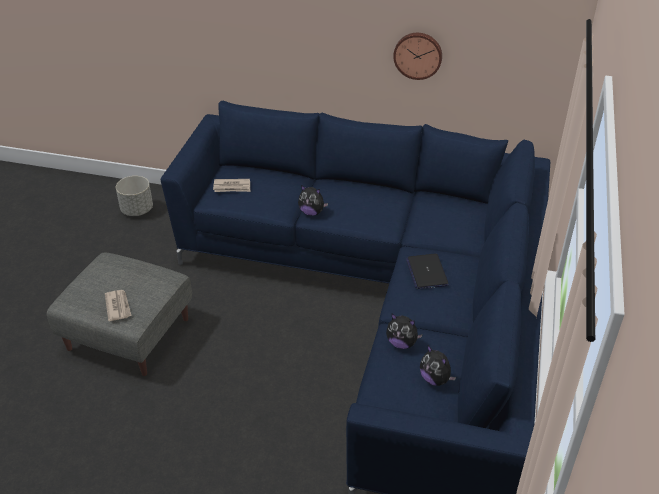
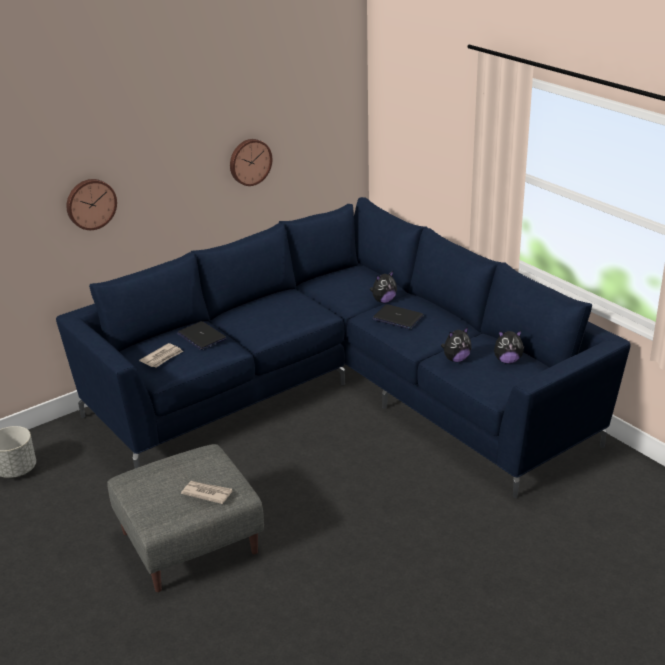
camera: 50 degrees left, 10 degrees down
(248, 34) = (90, 203): none -> wall clock
(279, 188) = (201, 336): none -> laptop
(311, 212) = (254, 336): plush toy -> plush toy (383, 301)

